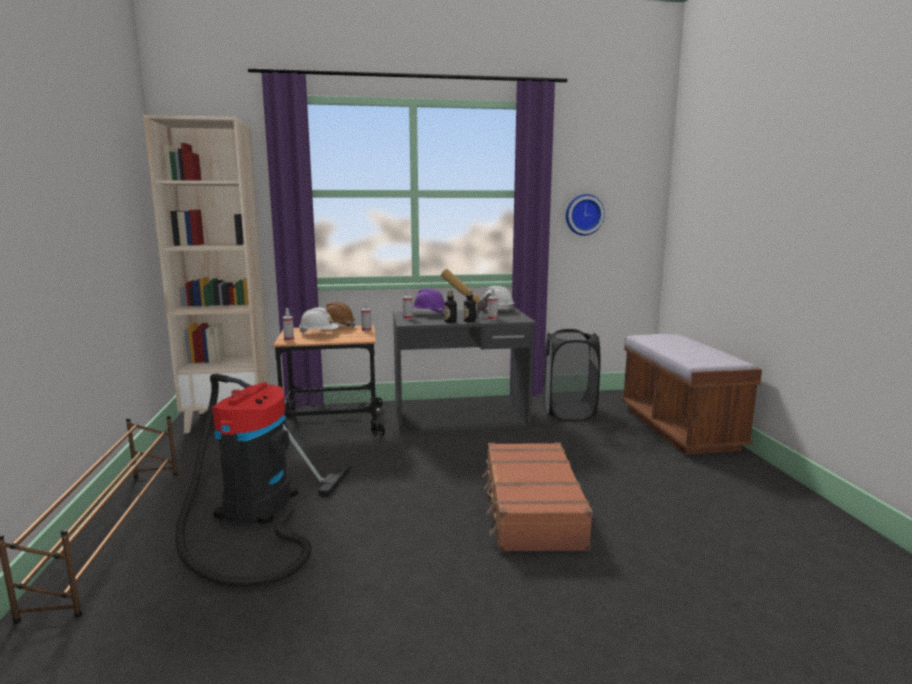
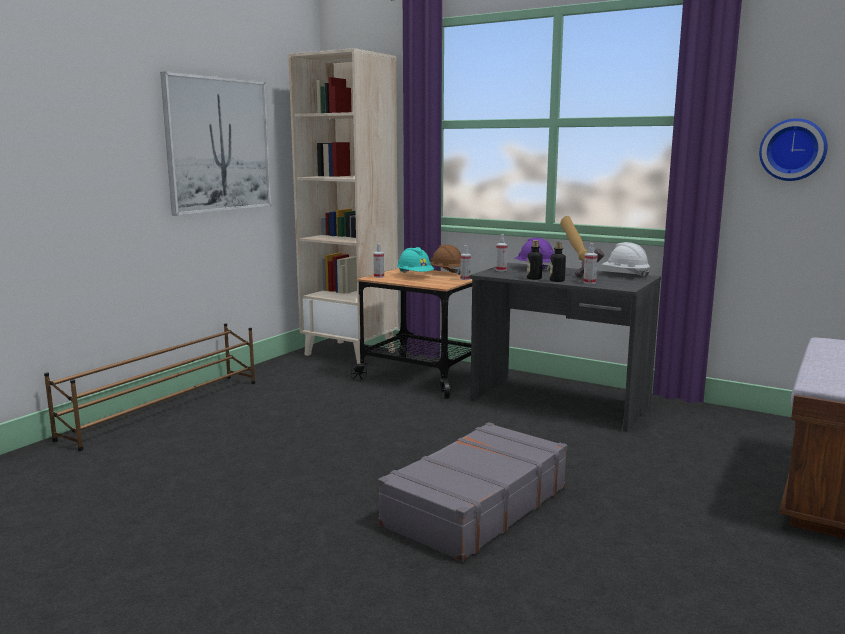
camera: 40 degrees right, 0 degrees up
(95, 215) = (218, 145): none -> picture
(255, 510) = (261, 424): vacuum cleaner -> none
(319, 334) = (415, 276): white hard hat -> turquoise hard hat
(531, 509) = (475, 505): brown suitcase -> grey suitcase
(569, 412) = (706, 432): black laundry basket -> none

